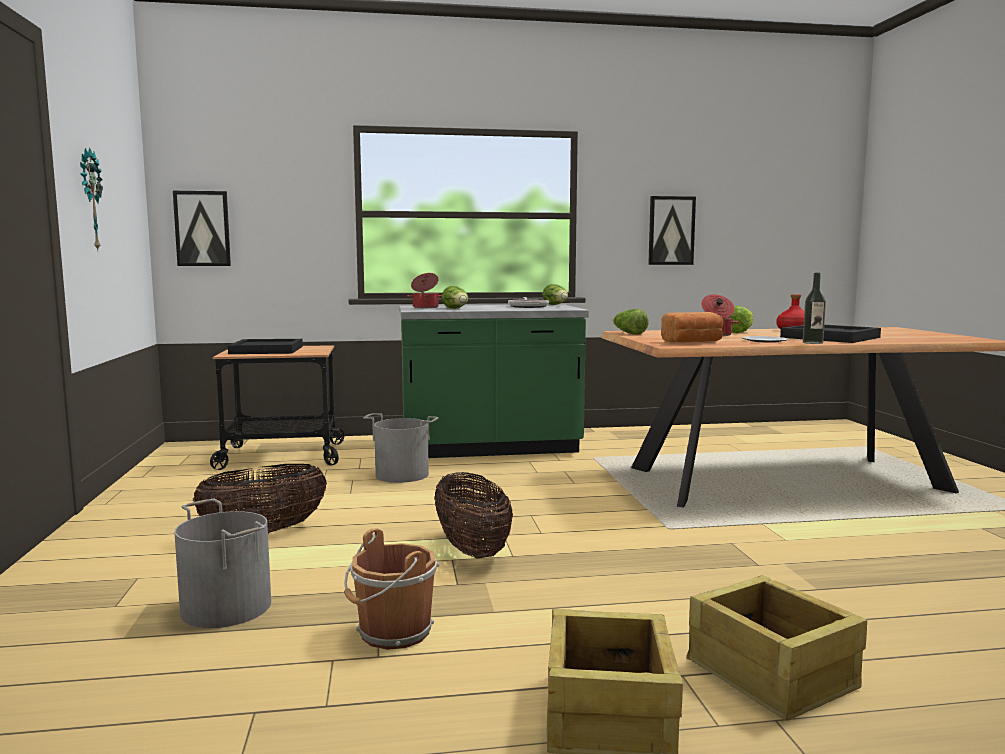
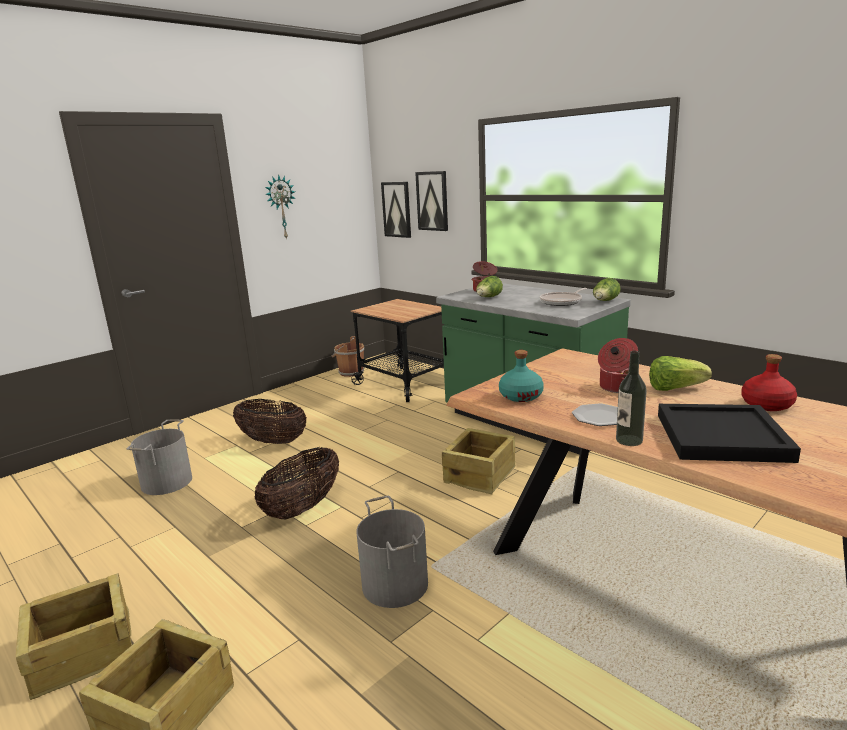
camera: 55 degrees right, 10 degrees up
(267, 350) = (396, 307): black tray -> none
(392, 633) = (159, 538): brown bucket -> brown bucket (350, 372)
(402, 474) = (419, 426): grey bucket -> grey bucket (396, 584)
(547, 481) = (481, 474): none -> crate
(628, 333) = (552, 360): lettuce -> none
(671, 230) = (798, 217): picture -> picture (432, 201)
(693, 342) = (520, 396): bread -> turquoise bottle

